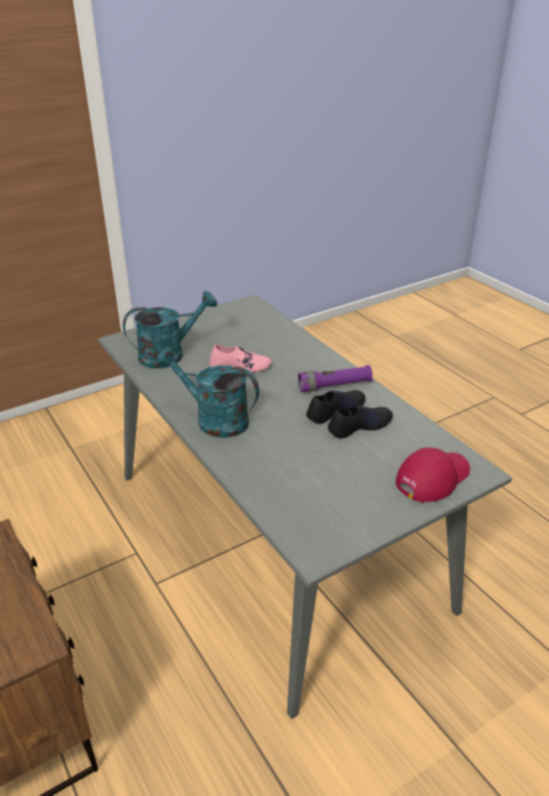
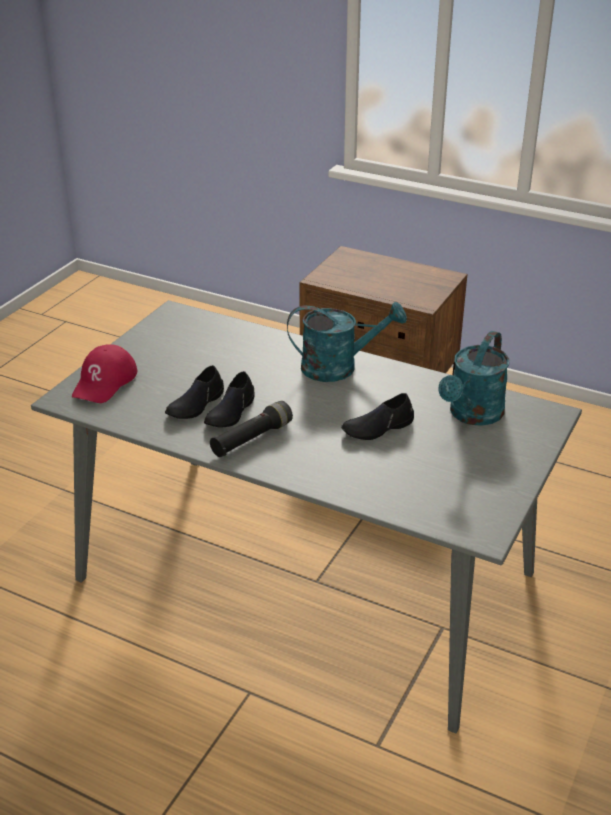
camera: 150 degrees right, 0 degrees up
(240, 366) = (377, 428): pink shoe -> black shoe
(334, 386) = (251, 439): purple flashlight -> black flashlight

